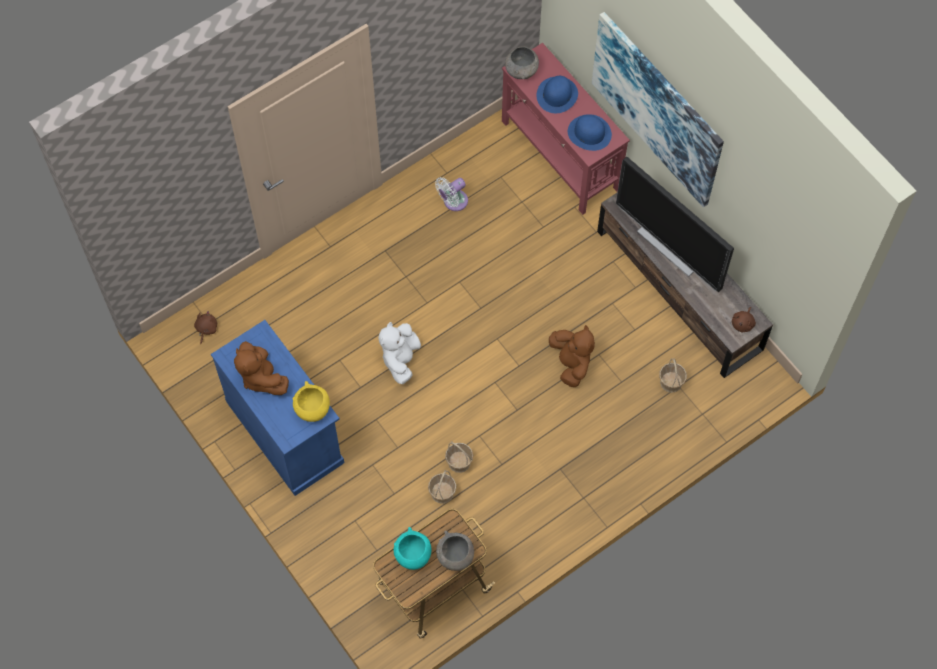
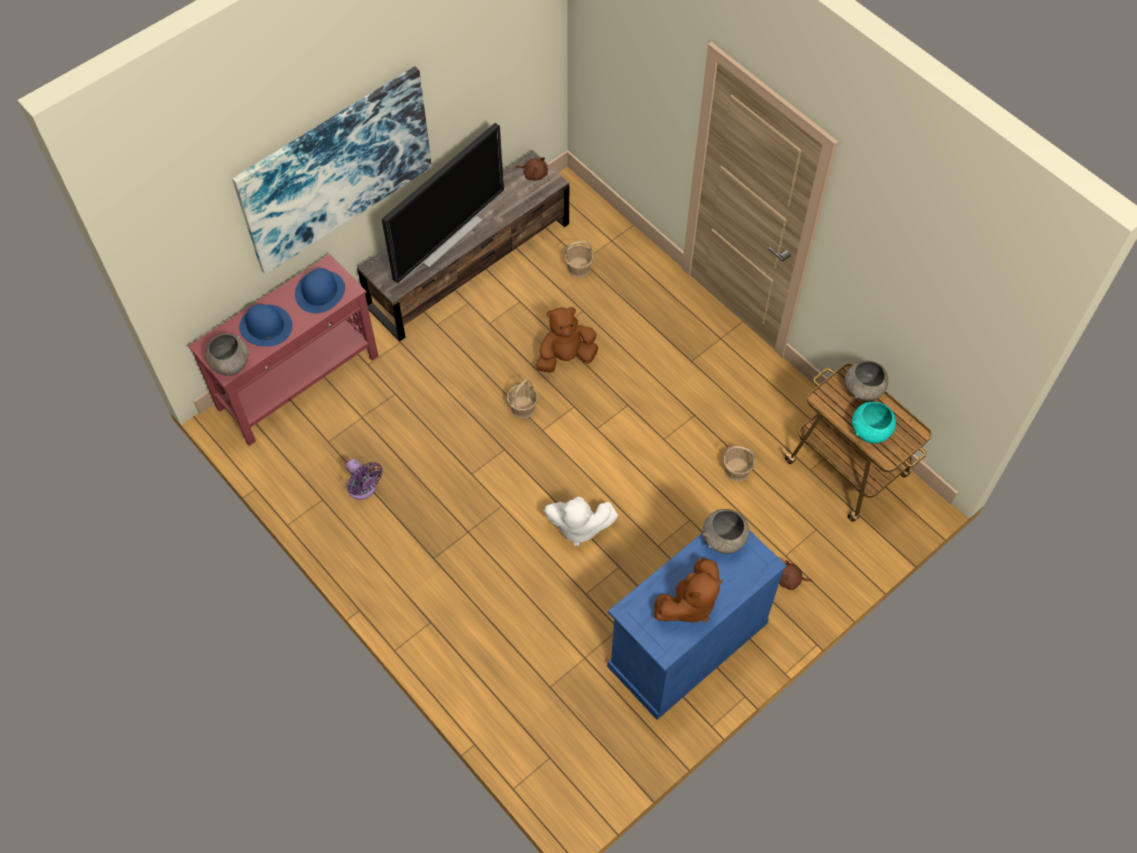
camera: 95 degrees left, 5 degrees down
(206, 329) = (558, 759): brown plush toy -> brown plush toy (790, 580)
(312, 409) = (724, 540): yellow bowl -> grey bowl
(453, 202) = (363, 489): white fan -> purple fan
(459, 462) = (698, 456): basket -> basket (523, 407)

